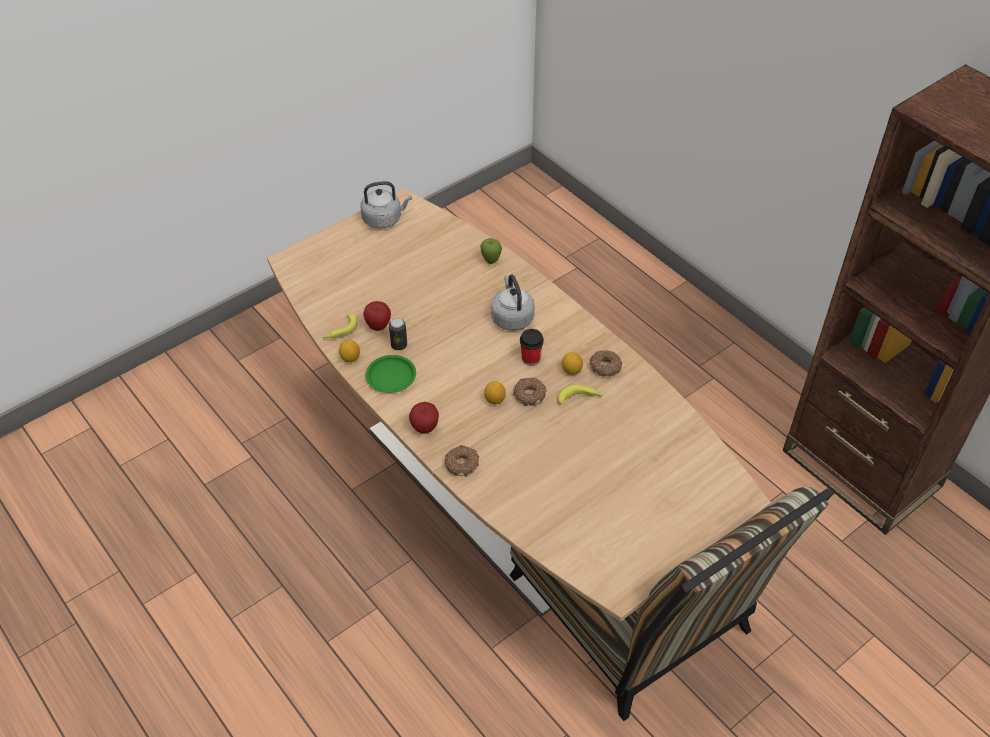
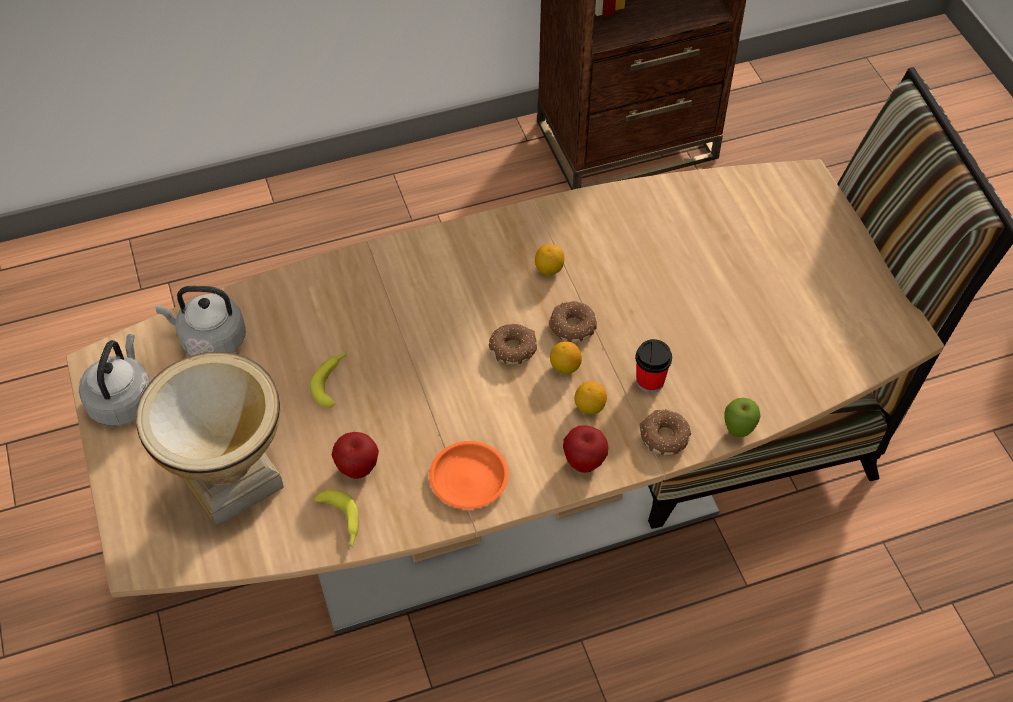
camera: 70 degrees left, 5 degrees up
(349, 277) = (230, 481): none -> vase
(350, 358) = (407, 522): lemon -> lemon (589, 407)
(391, 377) = (469, 478): green plate -> orange plate
(399, 345) = (409, 452): can -> none
(491, 261) = (297, 293): apple -> apple (738, 432)
(511, 317) = (421, 303): grey kettle -> grey kettle (210, 340)
(531, 359) = (508, 305): cup -> cup (650, 381)
(580, 398) = (600, 276): banana -> banana (333, 381)
(606, 367) = (558, 233): donut -> donut (514, 348)

